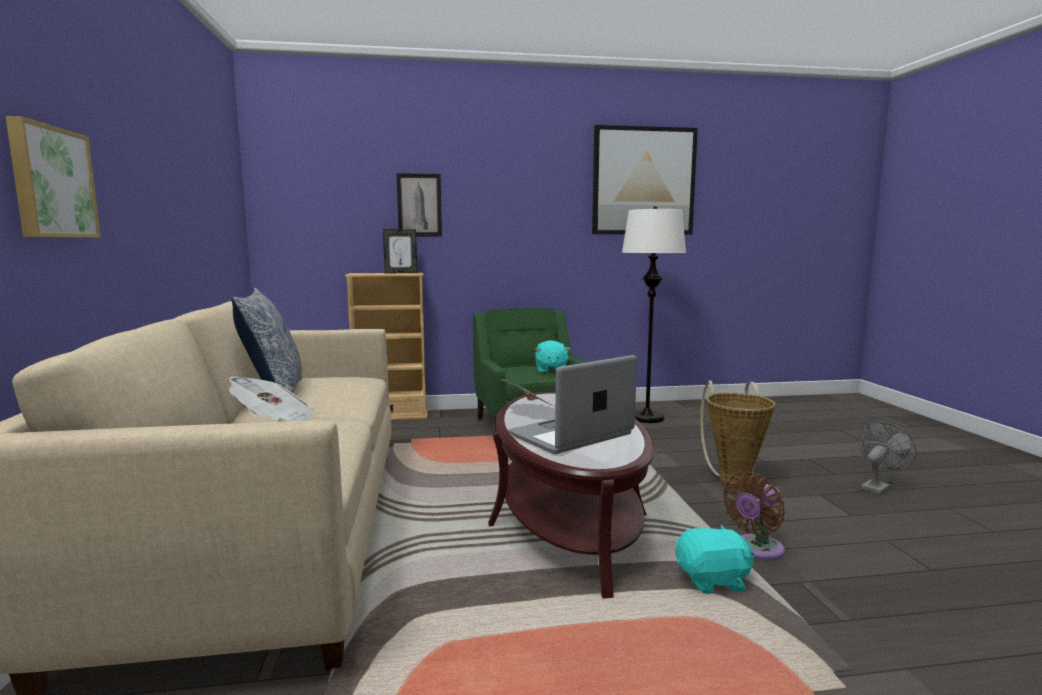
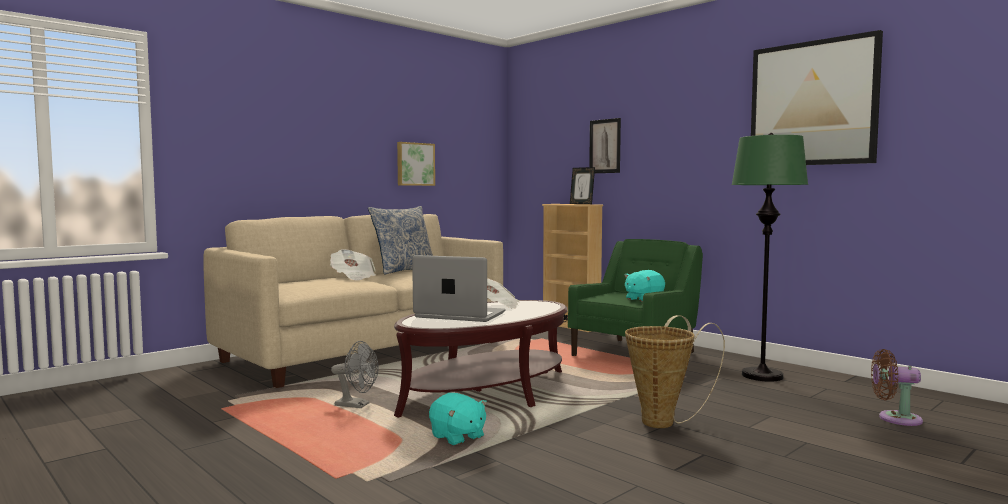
camera: 55 degrees right, 5 degrees down
(50, 183) = (292, 149): picture -> picture (415, 164)
(646, 418) = (761, 376): white floor lamp -> green floor lamp
(756, 549) = (530, 443): brown fan -> brown fan (895, 418)
(878, 487) = (789, 477): grey fan -> grey fan (357, 405)

